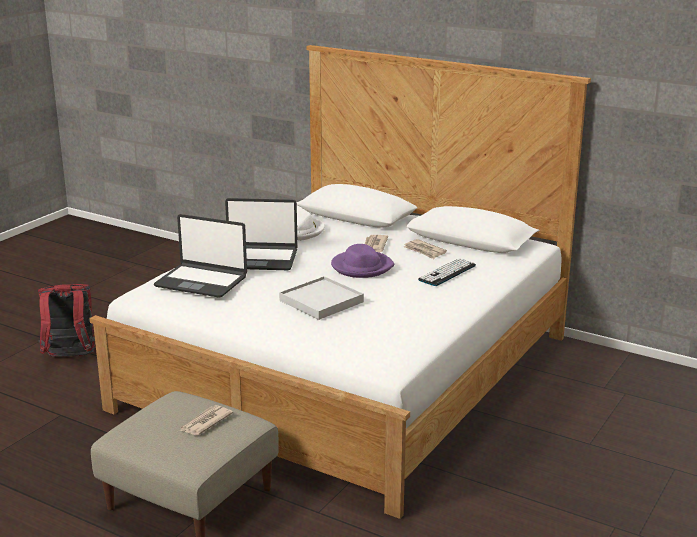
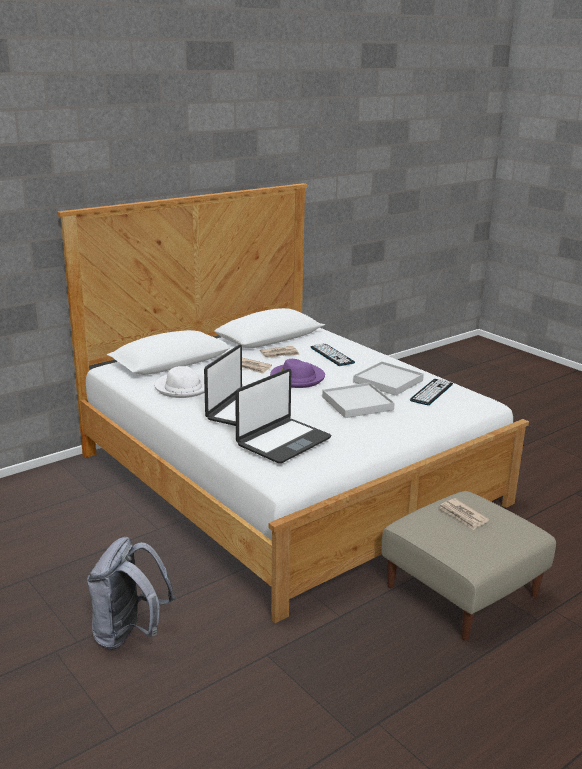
camera: 70 degrees left, 0 degrees up
(70, 357) = (129, 634): red backpack -> grey backpack
(388, 334) = (431, 392): none -> keyboard
(398, 308) = (388, 381): none -> white tray

